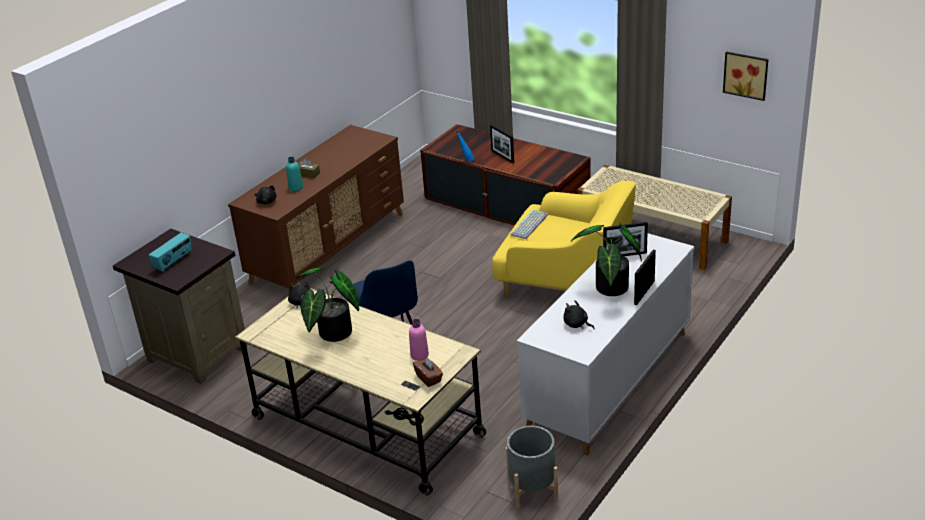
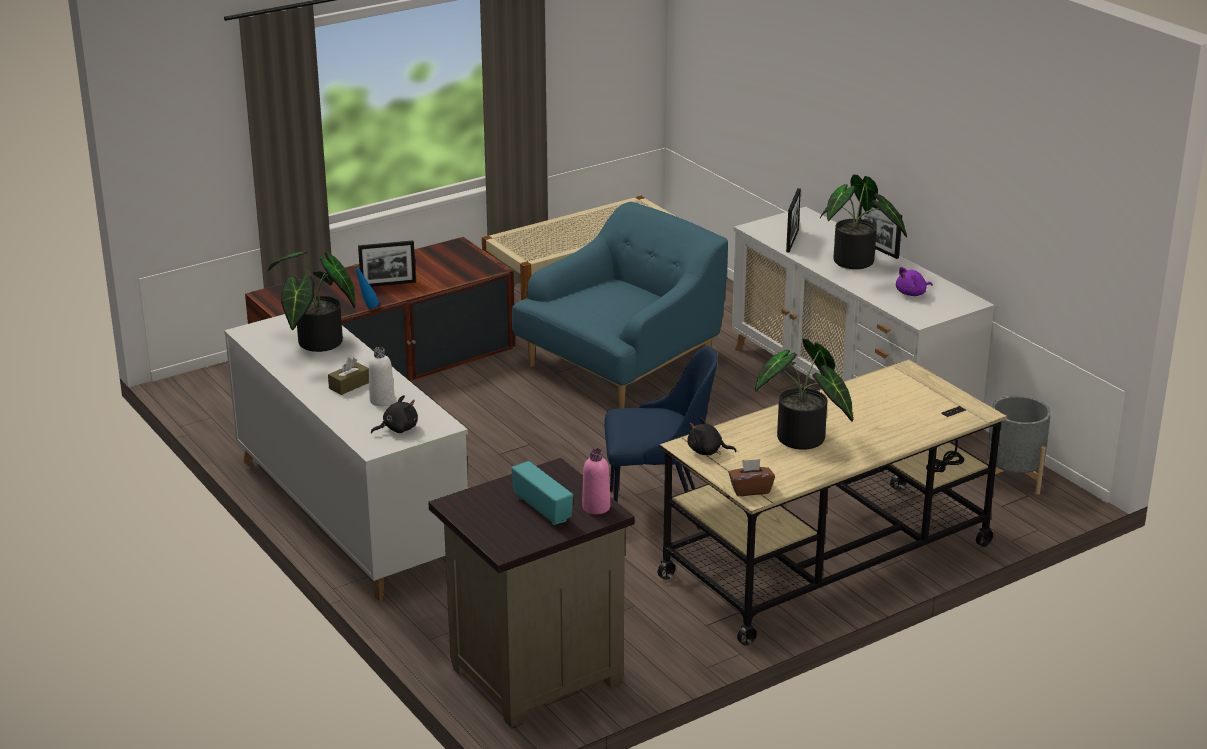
camera: 70 degrees left, 5 degrees down
(296, 188) = (382, 400): turquoise bottle -> white bottle
(328, 248) = (350, 513): brown dresser -> white dresser
(349, 151) = (315, 344): none -> potted plant
(419, 355) = (894, 395): pink bottle -> pink bottle (596, 507)
(429, 378) = (947, 398): brown tissue box -> brown tissue box (750, 490)
(530, 225) = (581, 310): keyboard -> none
(565, 279) = (621, 365): yellow armchair -> blue armchair
(577, 324) = (912, 293): black plush toy -> purple plush toy
(746, 74) = (624, 36): picture -> none

